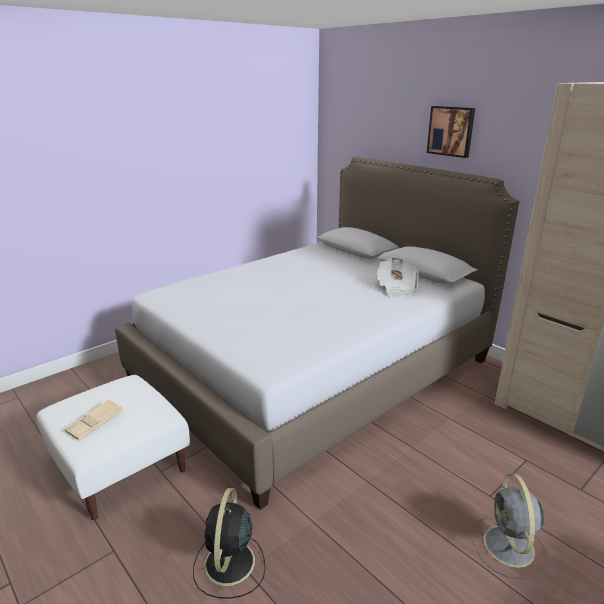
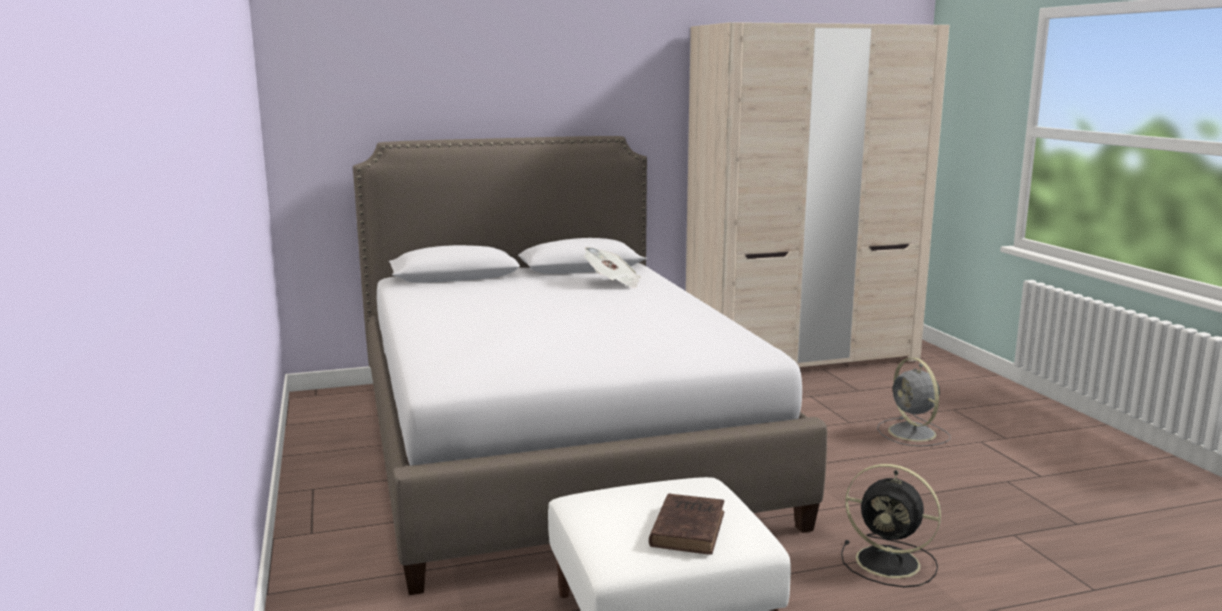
camera: 65 degrees left, 10 degrees down
(95, 423) = (688, 528): beige tray -> brown book
(451, 131) = (531, 88): picture -> none
(509, 548) = (913, 433): grey fan -> grey fan turned 45 degrees clockwise

